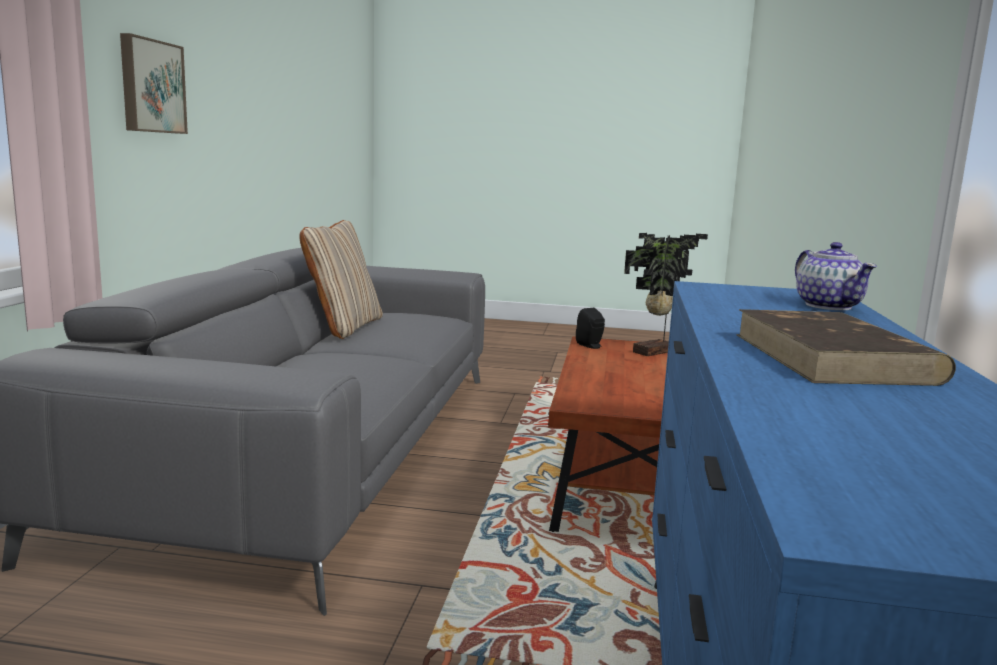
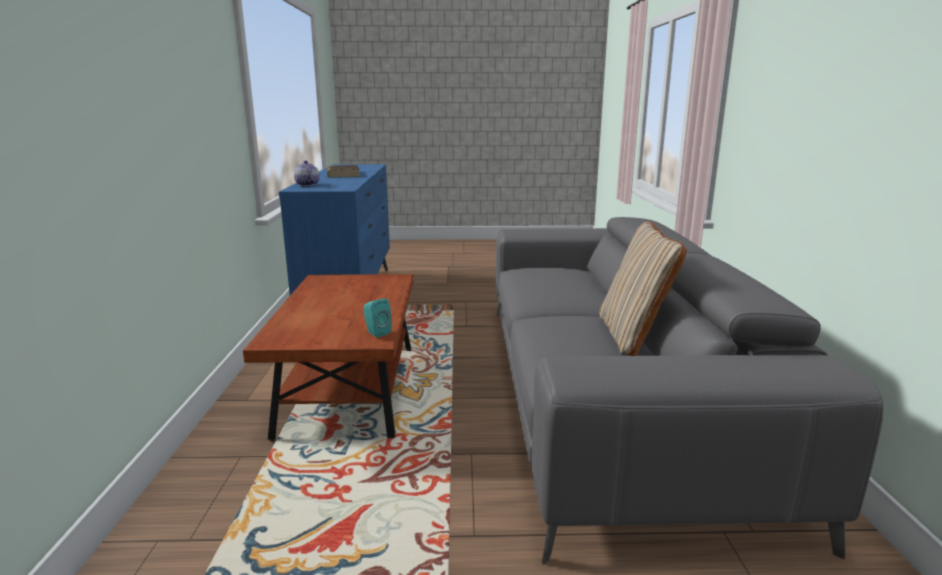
camera: 170 degrees right, 5 degrees up
(151, 86) = (792, 94): picture -> none
(590, 346) = (376, 332): black speaker -> turquoise speaker
(655, 352) = (315, 330): potted plant -> none

